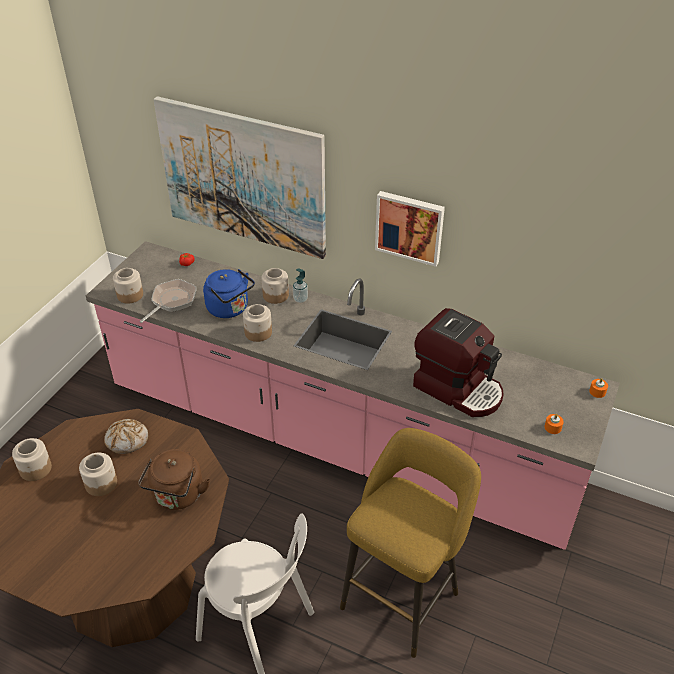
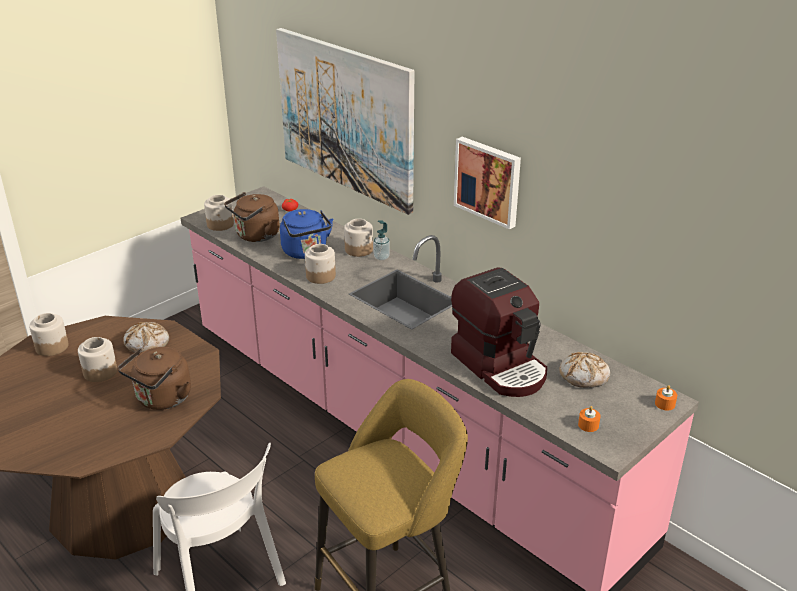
camera: 20 degrees right, 10 degrees down
(172, 301) = (255, 236): frying pan -> brown kettle
(526, 381) = (584, 376): none -> bread

